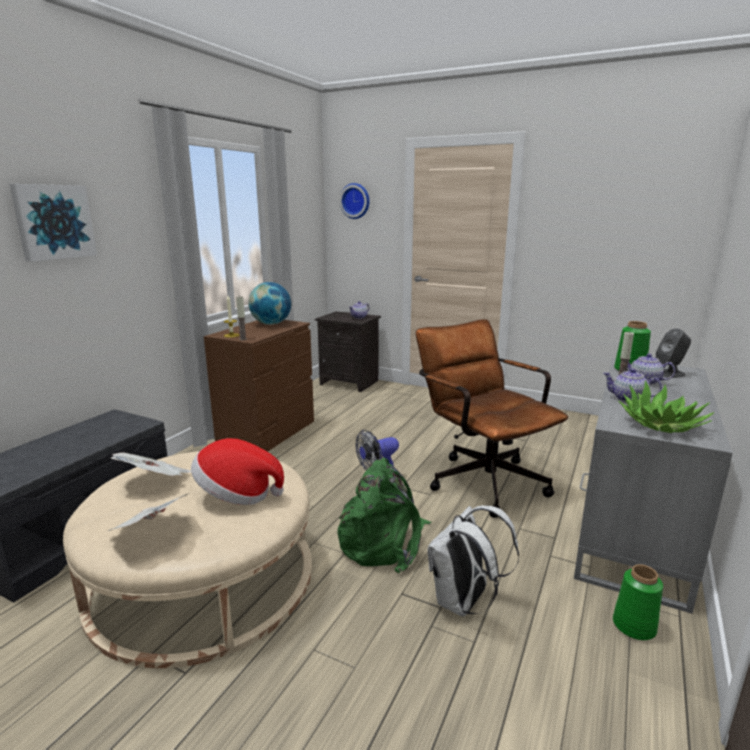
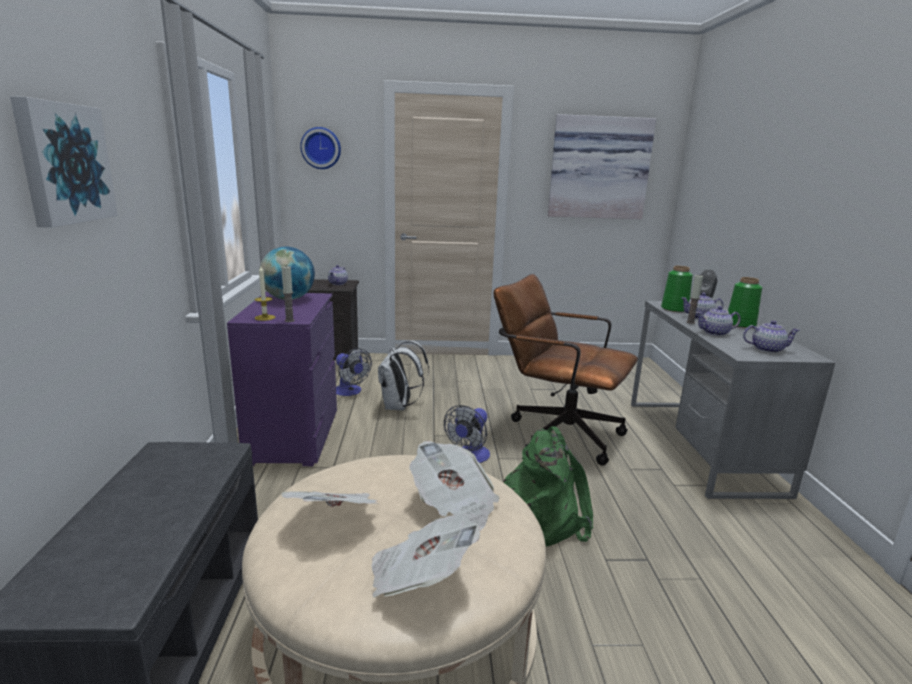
camera: 30 degrees left, 0 degrees up
(237, 494) = (454, 505): hat -> newspaper
(267, 434) = (294, 436): brown dresser -> purple dresser
(340, 409) = (350, 392): none -> fan
(463, 602) = (658, 548): white backpack -> white backpack (399, 406)
(618, 211) = (598, 168): none -> picture
(634, 626) = (777, 521): green vase -> green vase (740, 324)
(661, 424) = (766, 349): potted plant -> teapot

